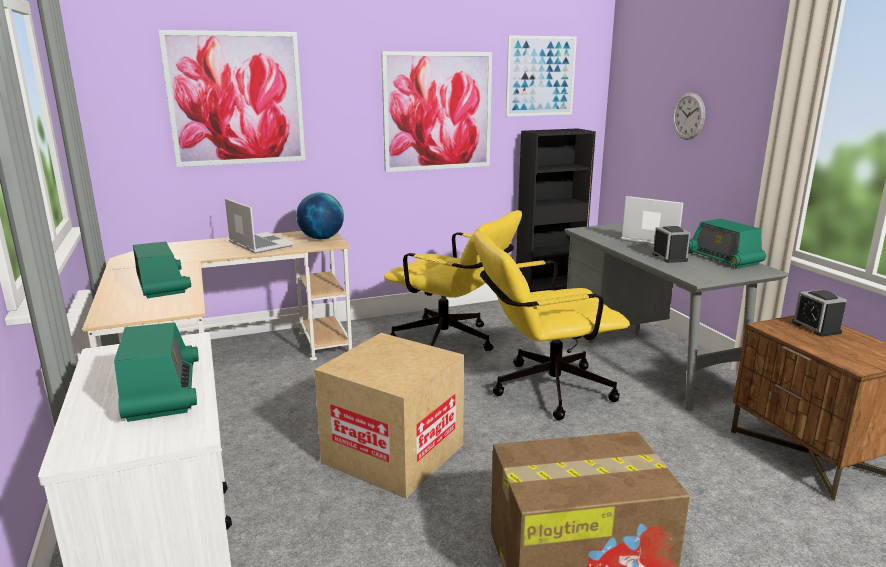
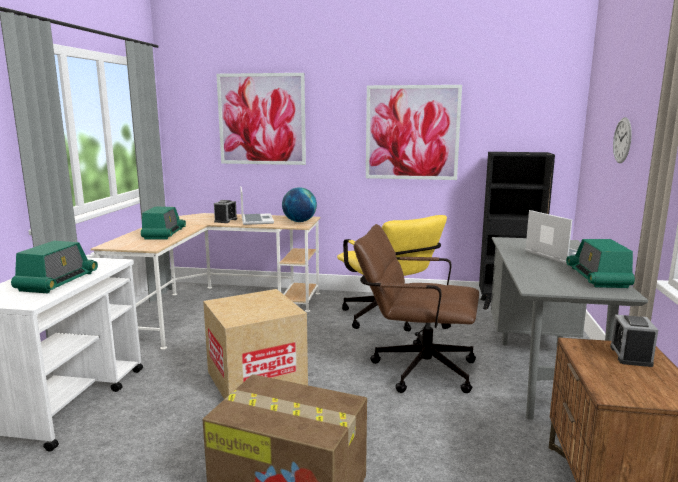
camera: 30 degrees right, 5 degrees down
(540, 76) = (510, 105): picture -> none
(542, 390) = (415, 368): yellow office chair -> brown office chair
(669, 257) = (543, 269): alarm clock -> alarm clock (225, 220)

